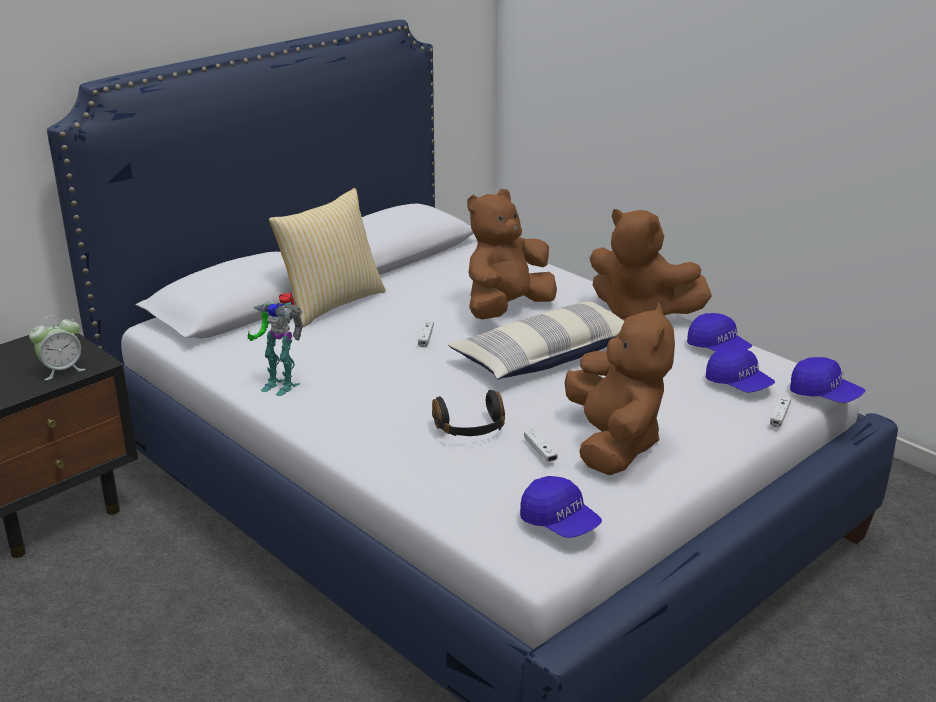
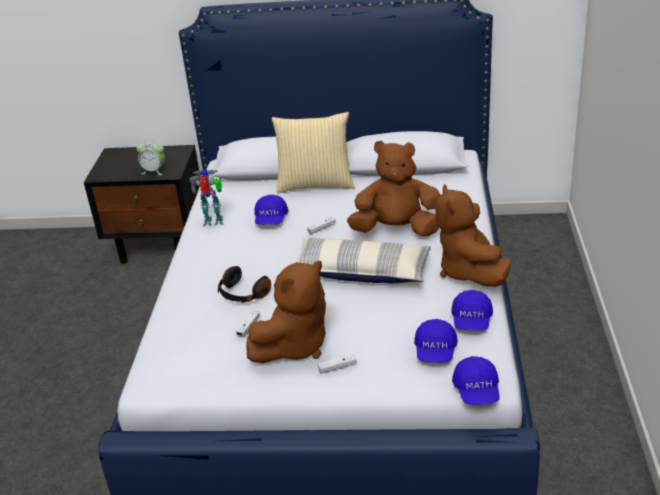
camera: 50 degrees right, 5 degrees up
(280, 384) = (214, 222): toy robot -> toy robot turned 105 degrees clockwise
(559, 523) = (186, 371): blue cap -> blue cap (271, 220)
(779, 416) = (417, 387): white game controller -> white game controller (337, 367)

